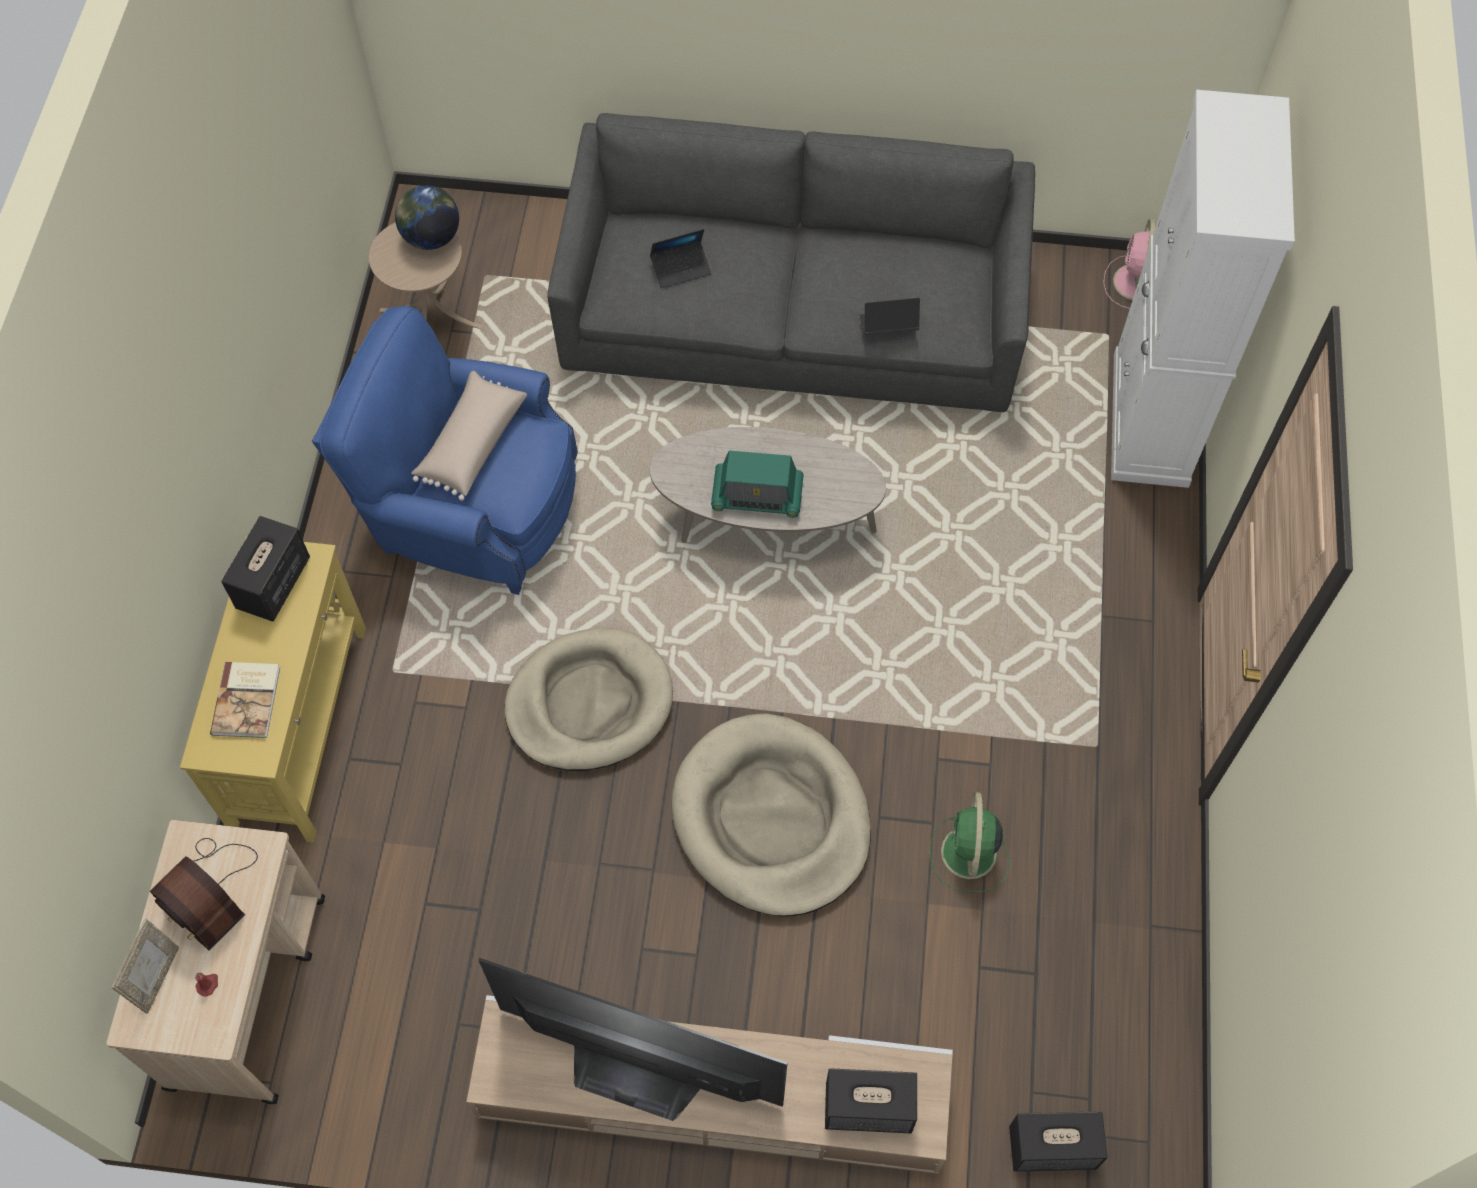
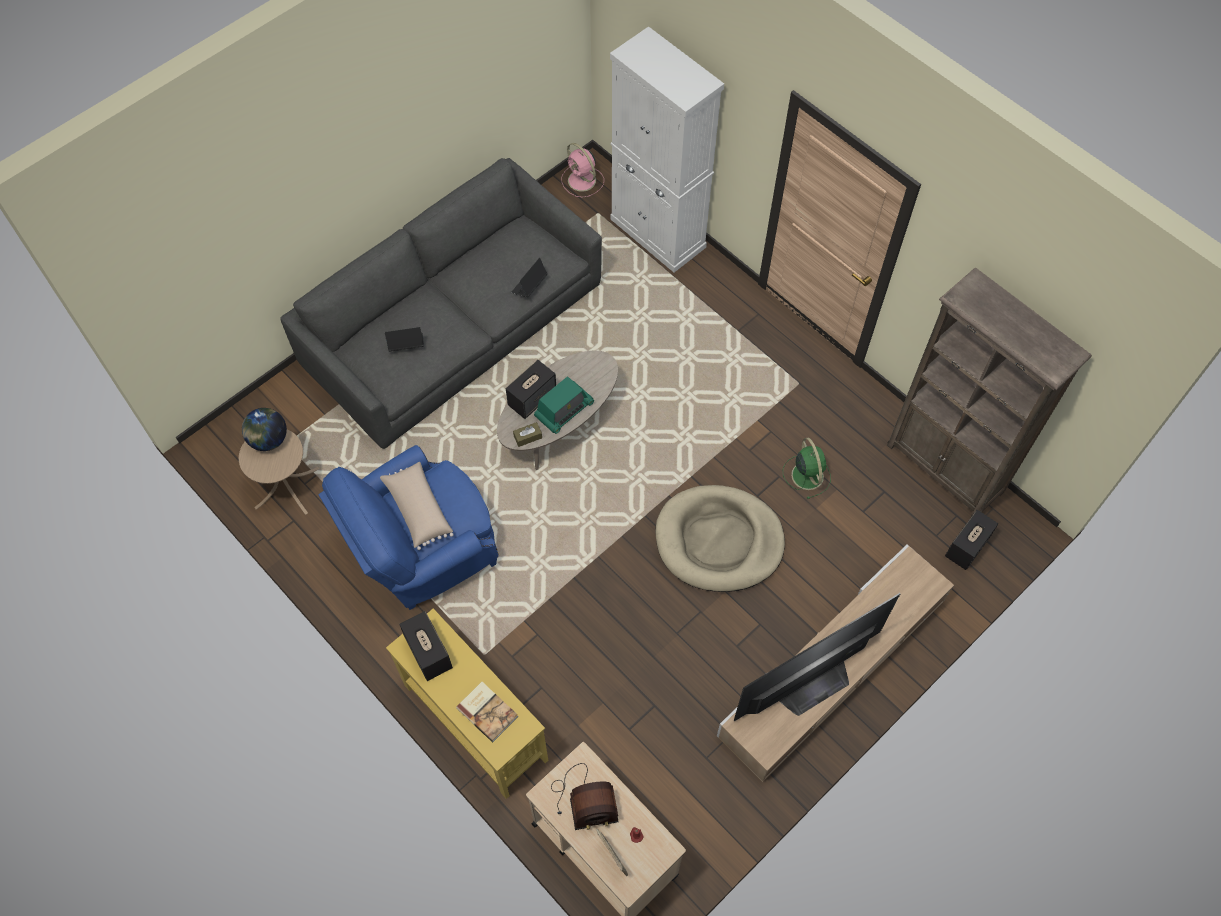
camera: 50 degrees left, 0 degrees up
(589, 703) = (587, 575): beige dog bed -> none
(681, 268) = (406, 344): laptop -> laptop turned 120 degrees counterclockwise
(683, 485) = (528, 437): none -> brown tissue box
(869, 1108) = (907, 597): speaker -> speaker (532, 398)
(968, 855) = (806, 474): green fan -> green fan turned 150 degrees counterclockwise
(1149, 1031) = (945, 469): none -> brown bookcase

